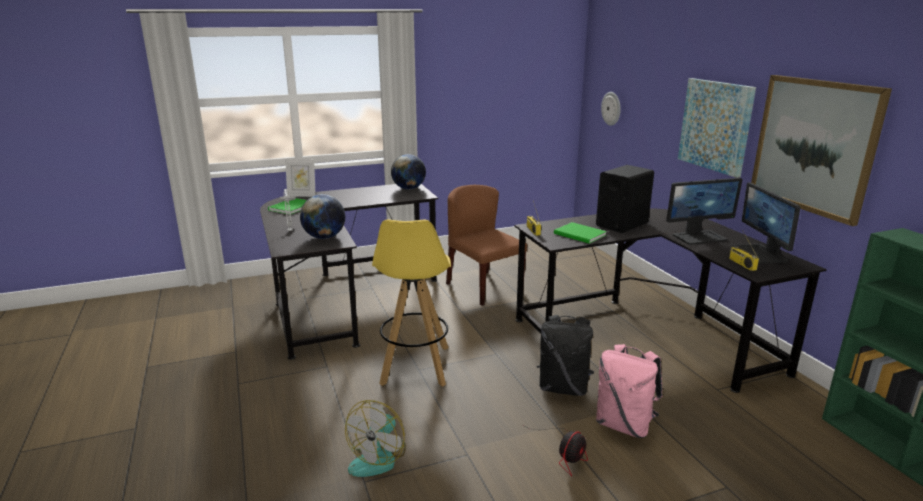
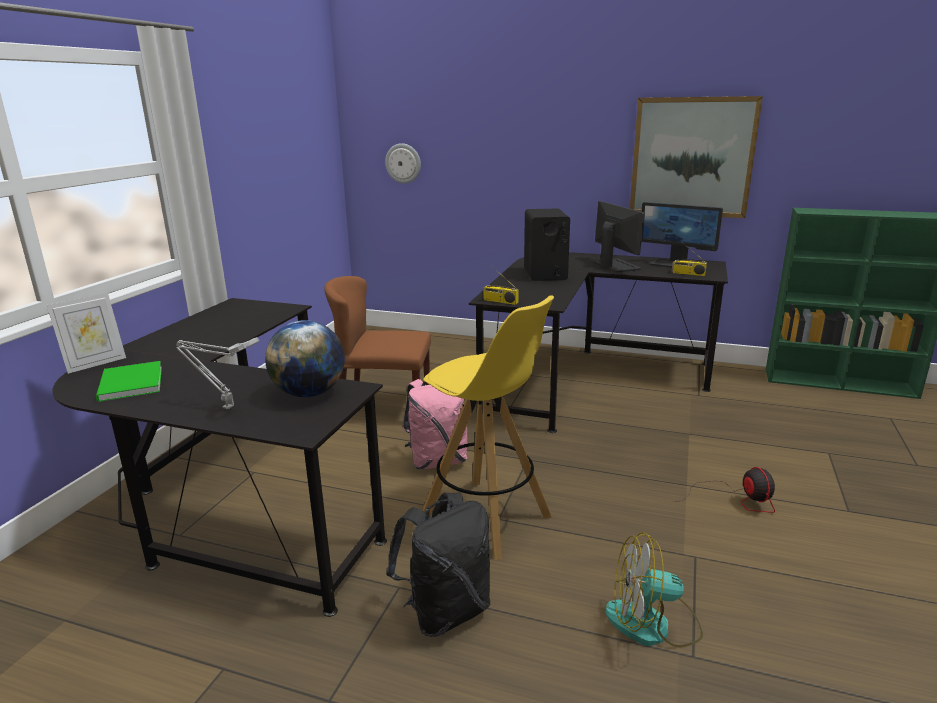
camera: 50 degrees left, 0 degrees up
(378, 457) = (652, 624): fan -> fan turned 120 degrees clockwise
(409, 188) = (244, 307): globe -> none
(563, 387) = (628, 453): black backpack -> black backpack (445, 611)
(580, 235) = (544, 291): green book -> none
(624, 425) = (714, 453): pink backpack -> pink backpack (438, 460)
(699, 237) = (615, 266): monitor -> monitor turned 45 degrees counterclockwise
(715, 126) = (570, 158): picture -> none

